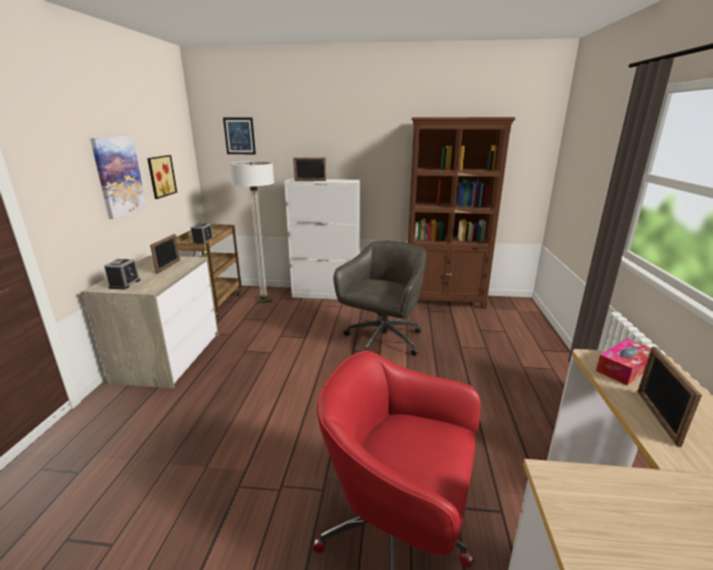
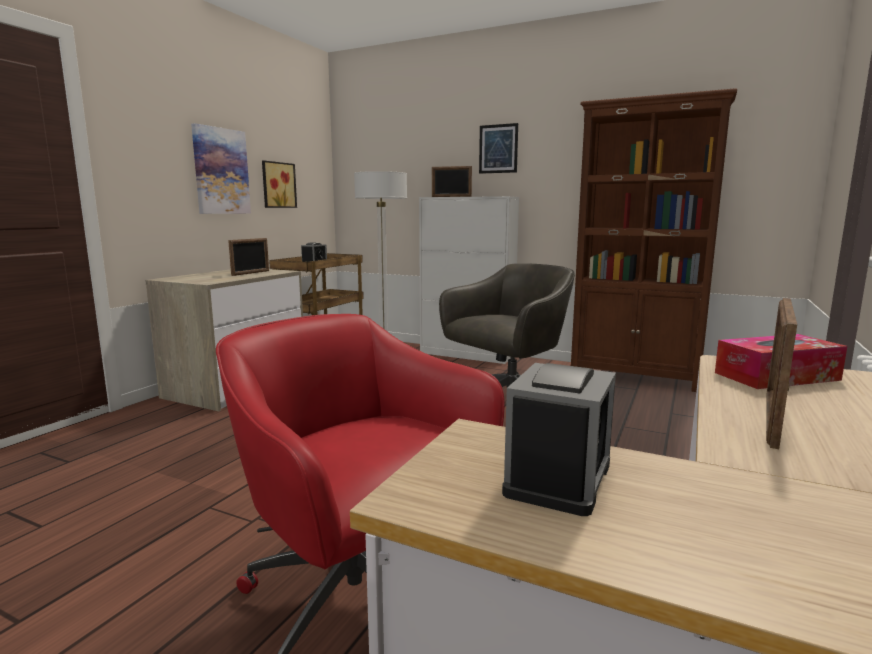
camera: 20 degrees right, 10 degrees down
(125, 284) = (191, 278): alarm clock -> alarm clock (558, 479)
(239, 136) = (380, 148): picture -> picture (498, 149)

